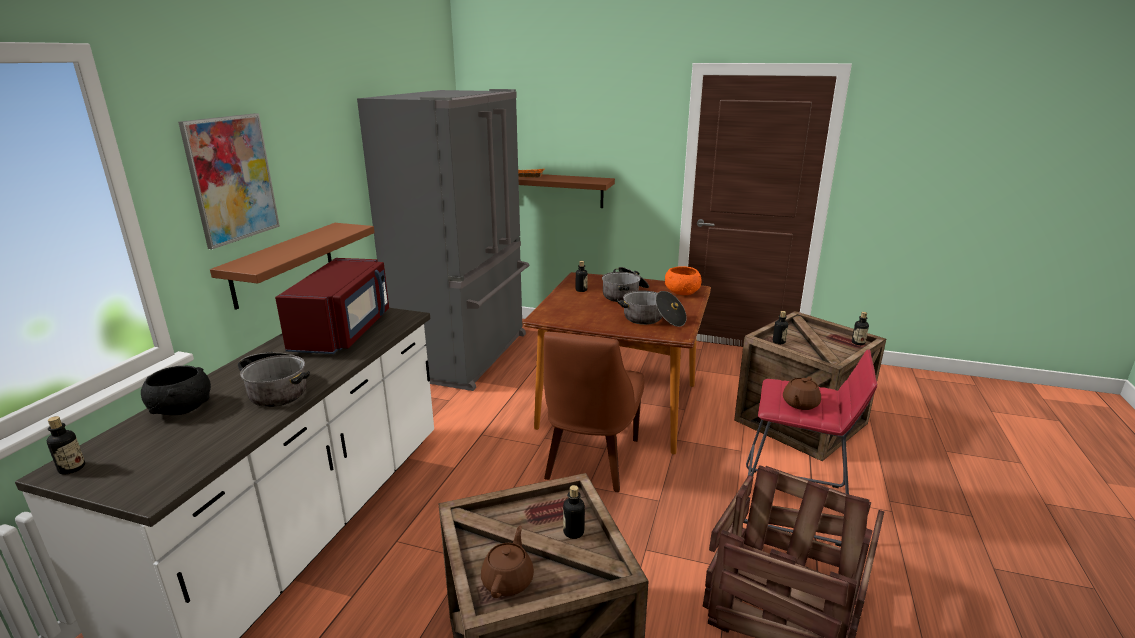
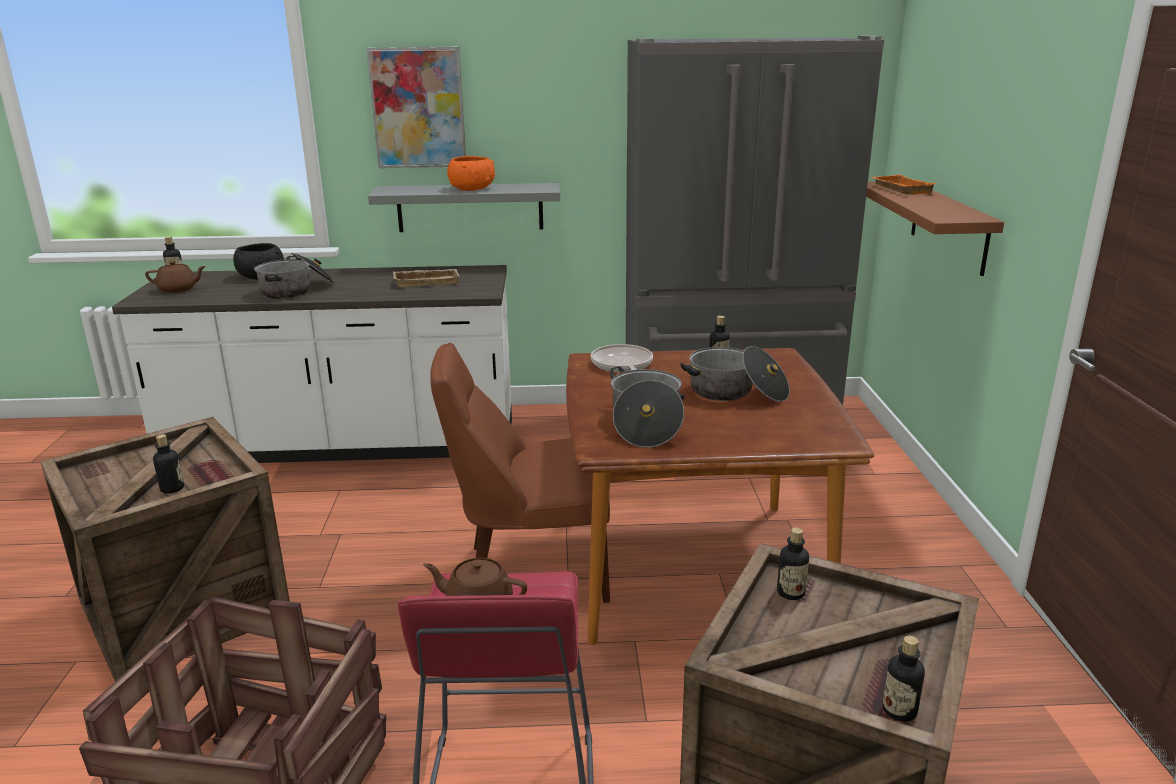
camera: 70 degrees right, 0 degrees up
(283, 264) = (470, 207): brown shelf -> grey shelf
(344, 331) = (427, 281): red microwave -> beige tray
(508, 580) = (106, 472): brown teapot -> brown teapot (178, 289)
(561, 311) = (622, 365): none -> frying pan
(682, 292) = (803, 431): orange bowl -> orange bowl (472, 188)

